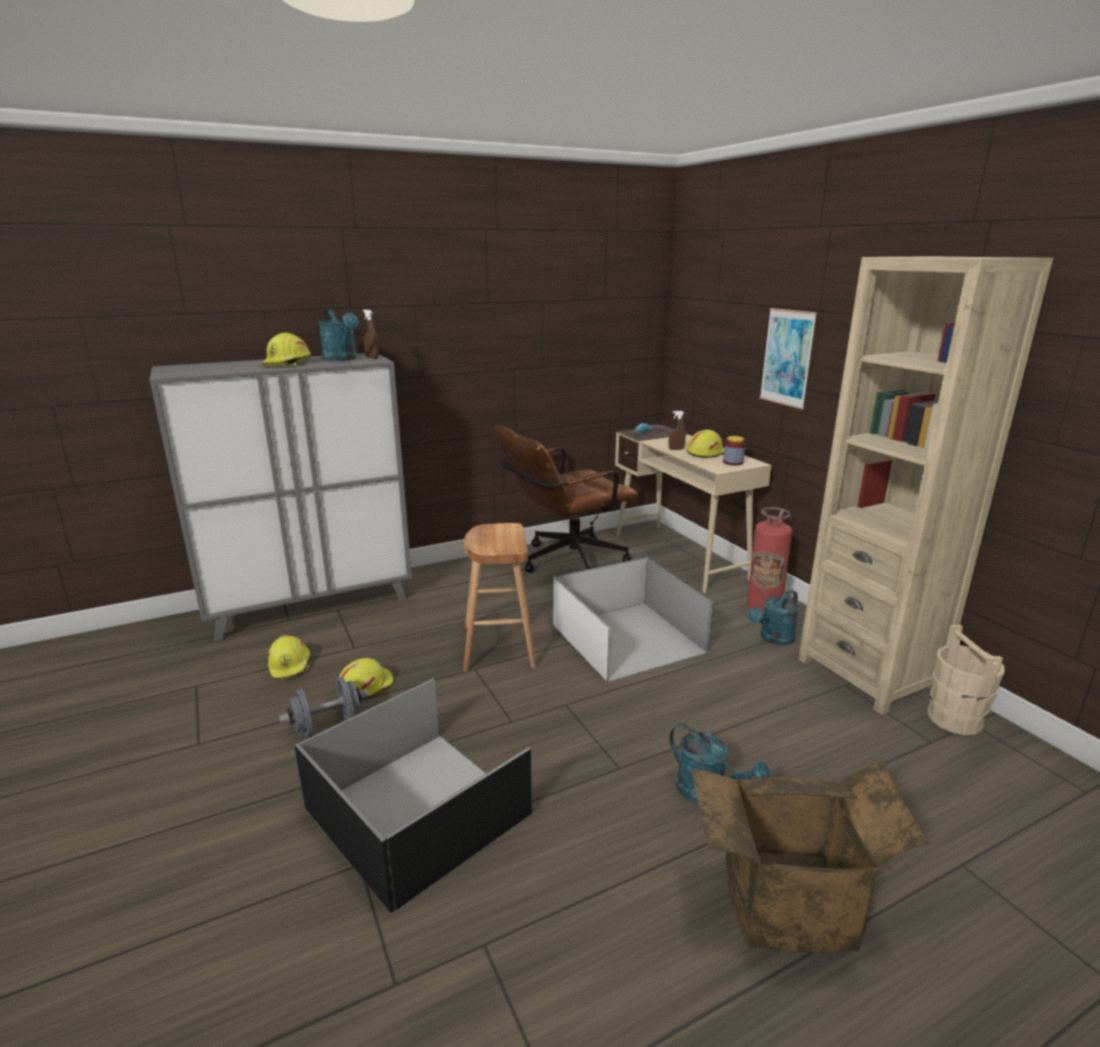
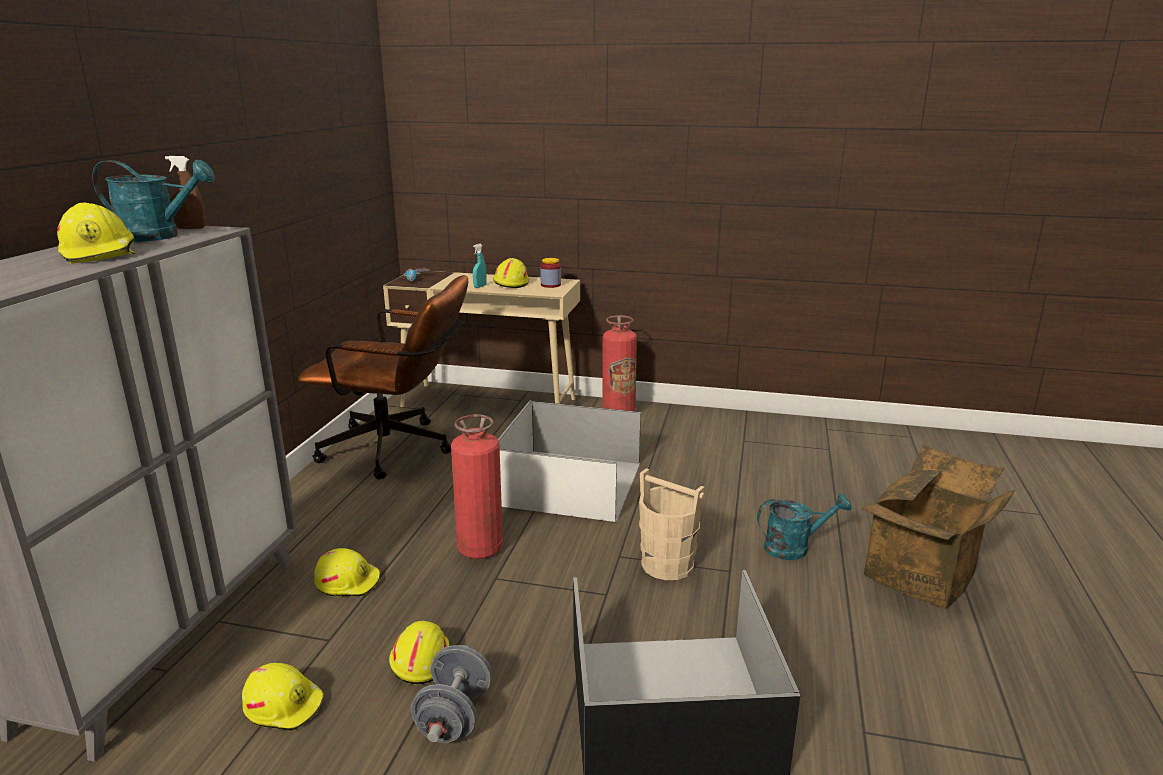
camera: 50 degrees left, 0 degrees up
(410, 624) = (348, 582): none -> yellow hard hat
(498, 646) = (480, 549): brown stool -> fire extinguisher
(564, 562) = (398, 450): brown office chair -> brown office chair turned 90 degrees counterclockwise
(676, 449) = (480, 286): brown spray bottle -> turquoise spray bottle
(773, 639) = (659, 433): turquoise watering can -> none
(787, 358) = (577, 173): picture -> none
(868, 674) = (742, 427): beige bookcase -> none
(954, 718) = (816, 430): beige bucket -> beige bucket (667, 564)

